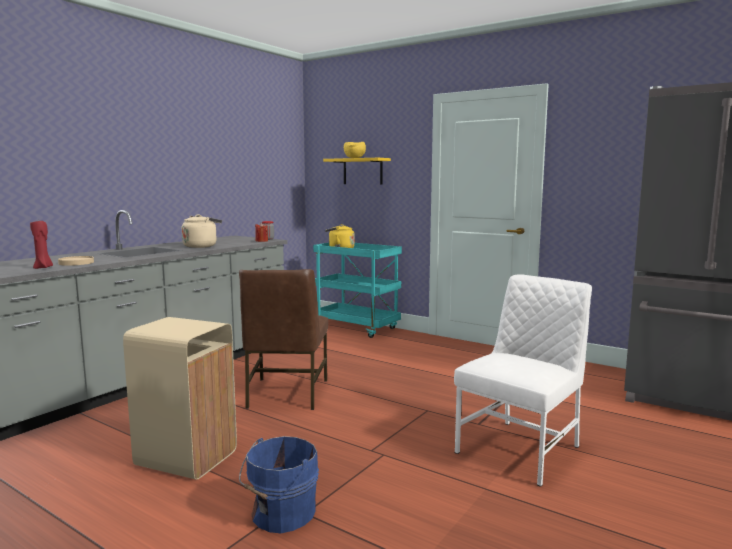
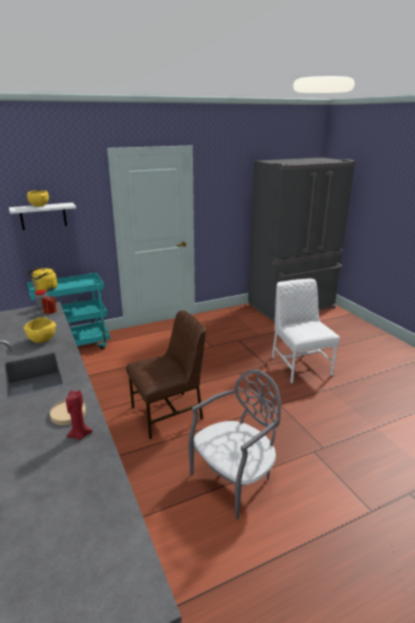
camera: 60 degrees left, 15 degrees up
(186, 459) = (234, 480): beige trash can -> grey chair
(201, 246) = (42, 340): beige kettle -> yellow bowl
(280, 514) = (320, 456): blue bucket -> none
(286, 394) = (168, 413): brown chair -> brown chair turned 60 degrees counterclockwise
(362, 171) = (43, 216): yellow shelf -> white shelf

